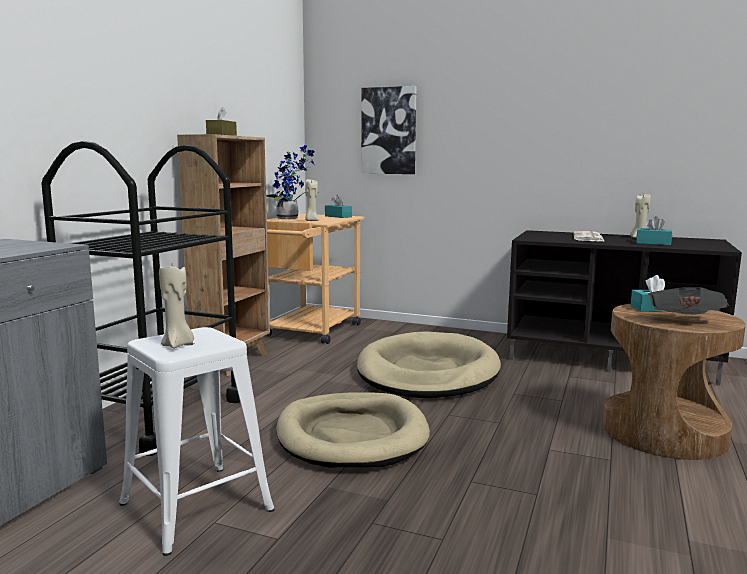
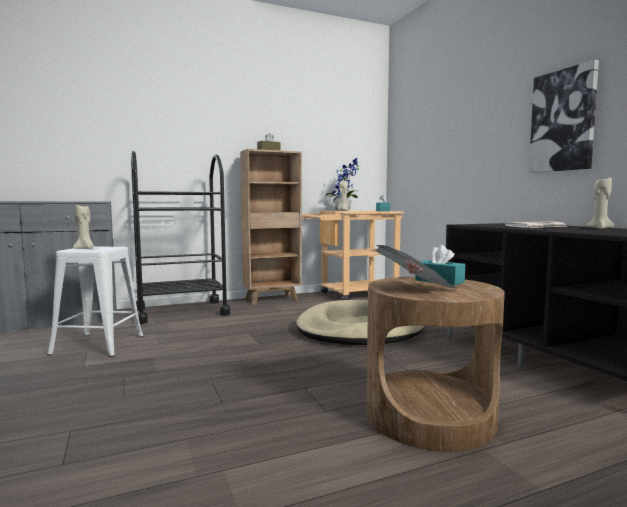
camera: 45 degrees right, 5 degrees down
(352, 435) = (225, 343): beige dog bed -> none
(389, 131) = (428, 143): picture -> picture (563, 121)
(653, 243) = (581, 230): turquoise tissue box -> none

